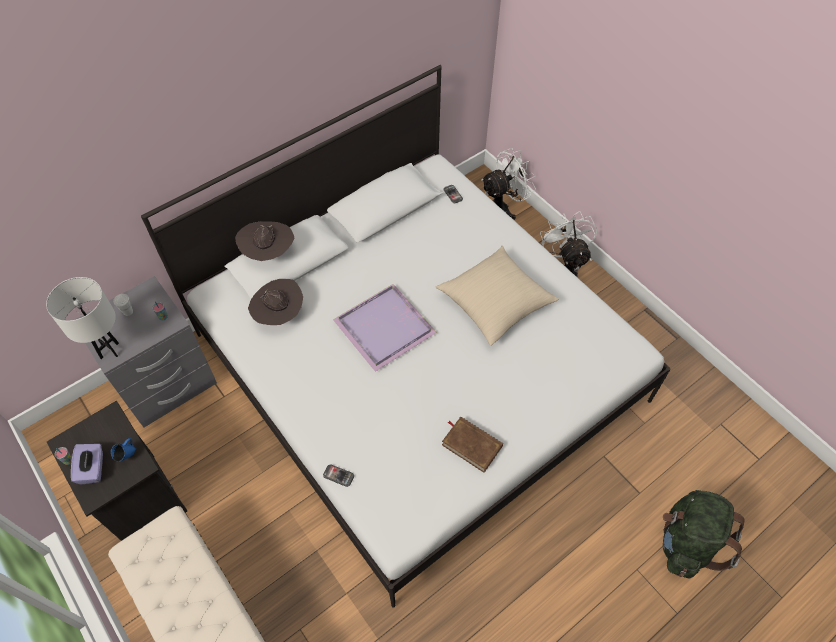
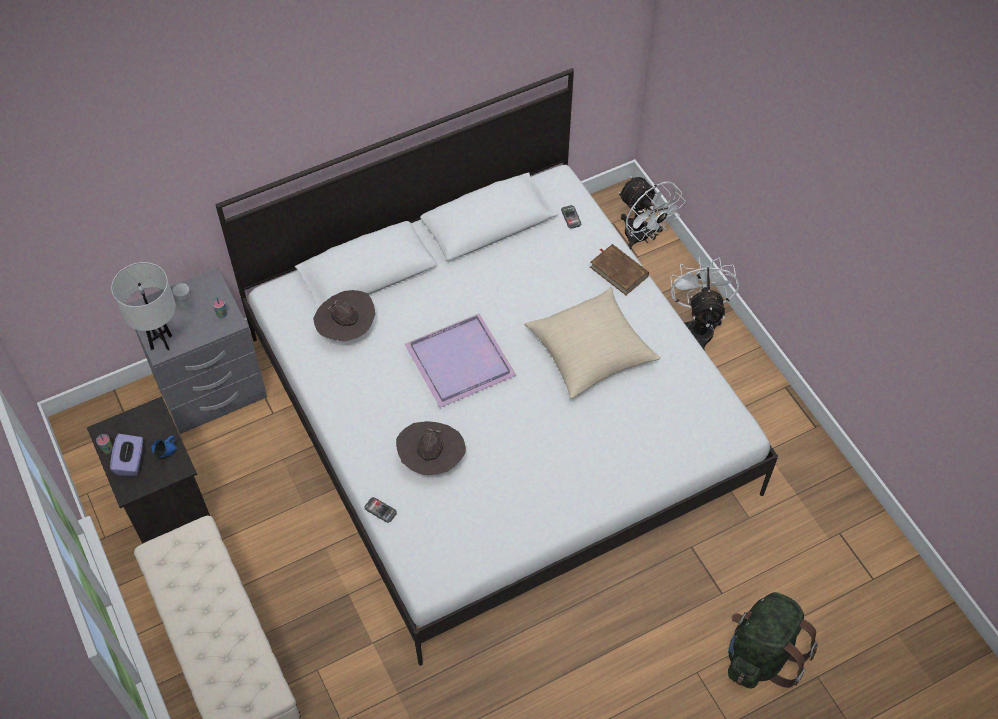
camera: 10 degrees right, 0 degrees up
(268, 253) = (345, 259): brown hat -> brown hat (431, 460)
(472, 445) = (528, 501): brown book -> brown book (619, 271)
(502, 209) = (642, 237): white fan -> white fan turned 75 degrees clockwise

